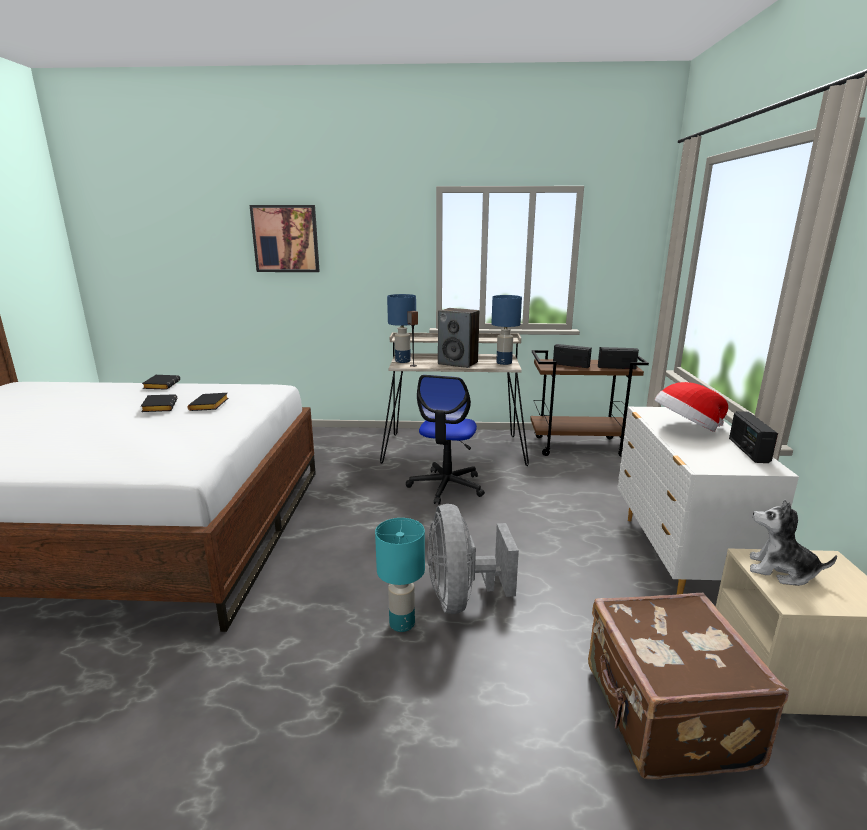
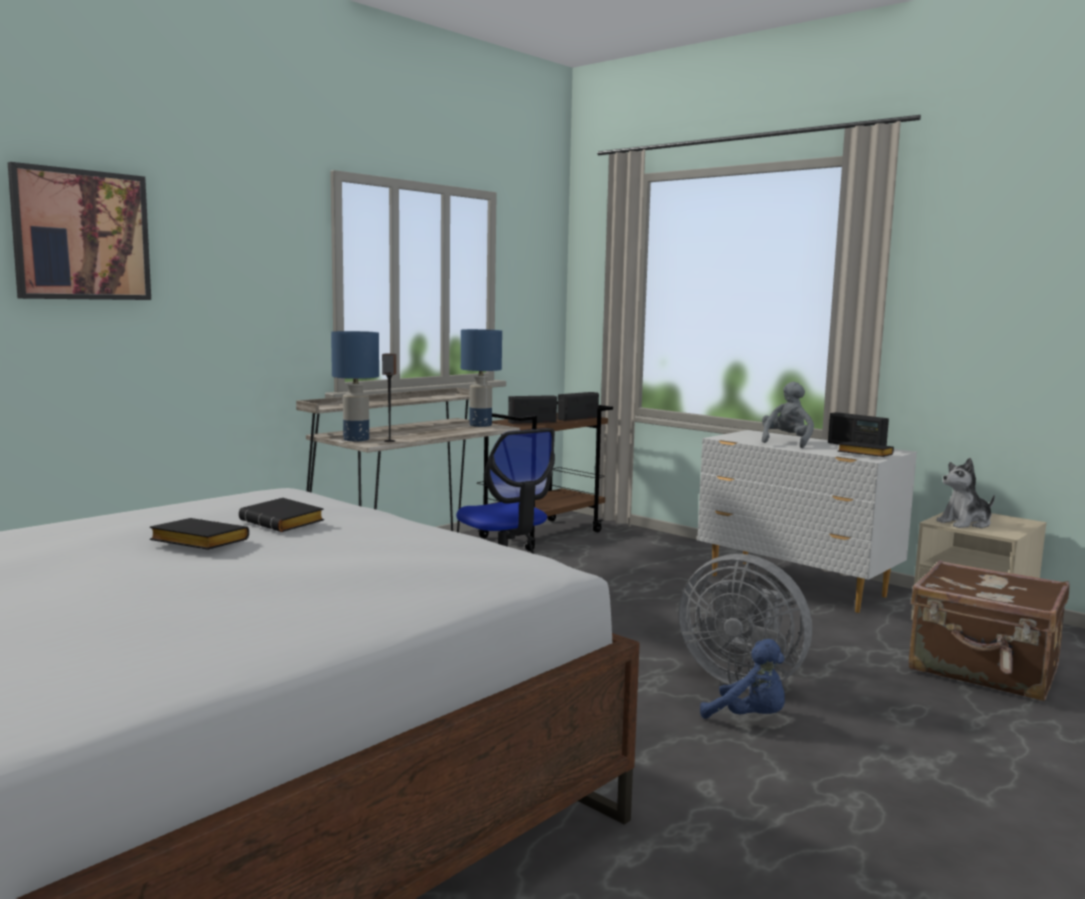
camera: 50 degrees left, 10 degrees down
(161, 385) = (55, 526): black book -> black book (863, 454)
(401, 624) = (749, 718): turquoise table lamp -> blue plush toy
(458, 363) = (433, 432): speaker -> none
(686, 429) = (786, 442): hat -> grey plush toy

